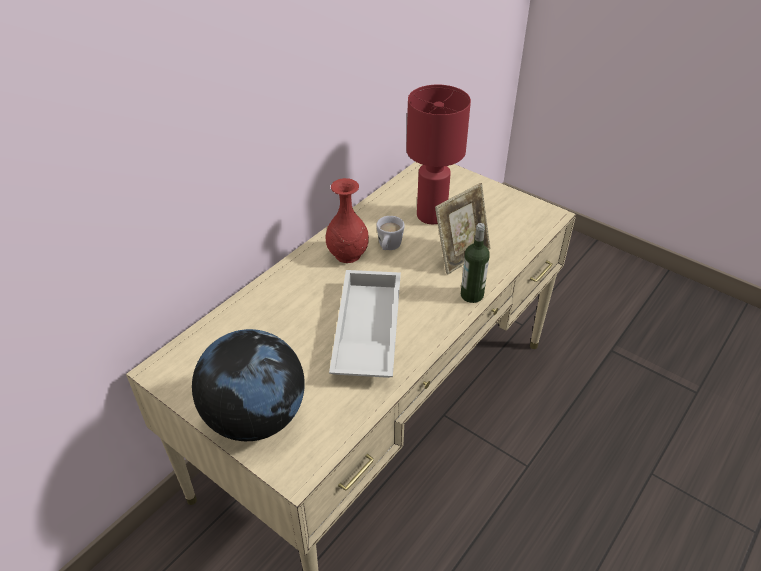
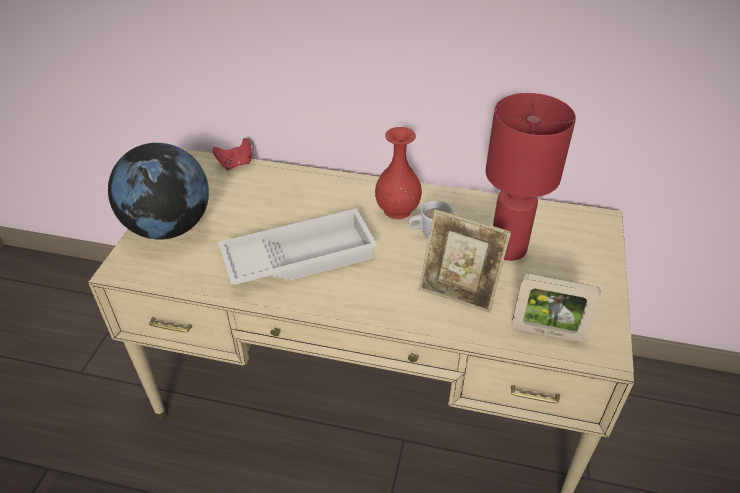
camera: 65 degrees right, 0 degrees up
(191, 340) = (236, 164): none -> red game controller
(472, 295) = (399, 318): bottle -> none
(521, 230) = (547, 332): none -> picture frame

